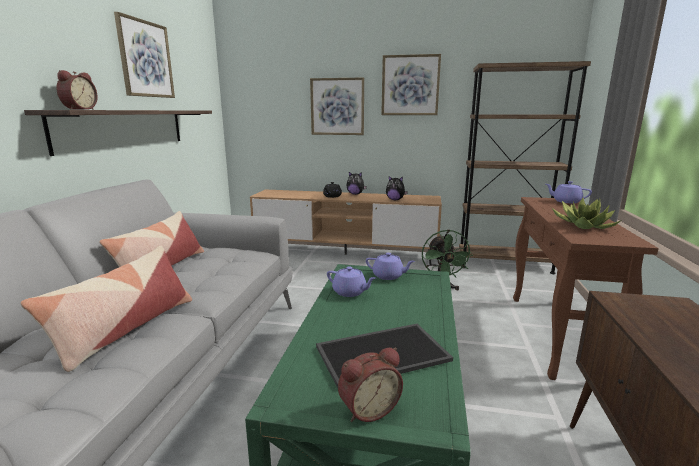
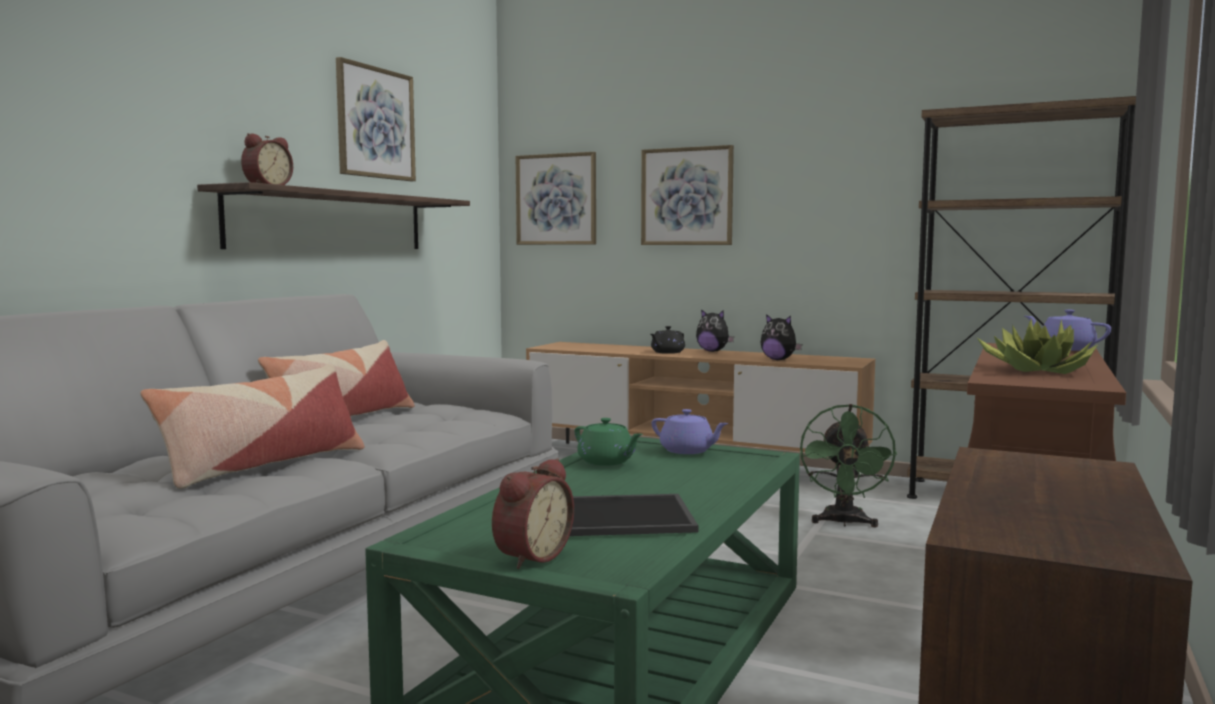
camera: 15 degrees right, 10 degrees down
(350, 292) = (607, 462): purple teapot -> green teapot
(368, 408) = (530, 556): alarm clock -> alarm clock turned 45 degrees counterclockwise
(410, 85) = (815, 156): picture -> picture (556, 199)

